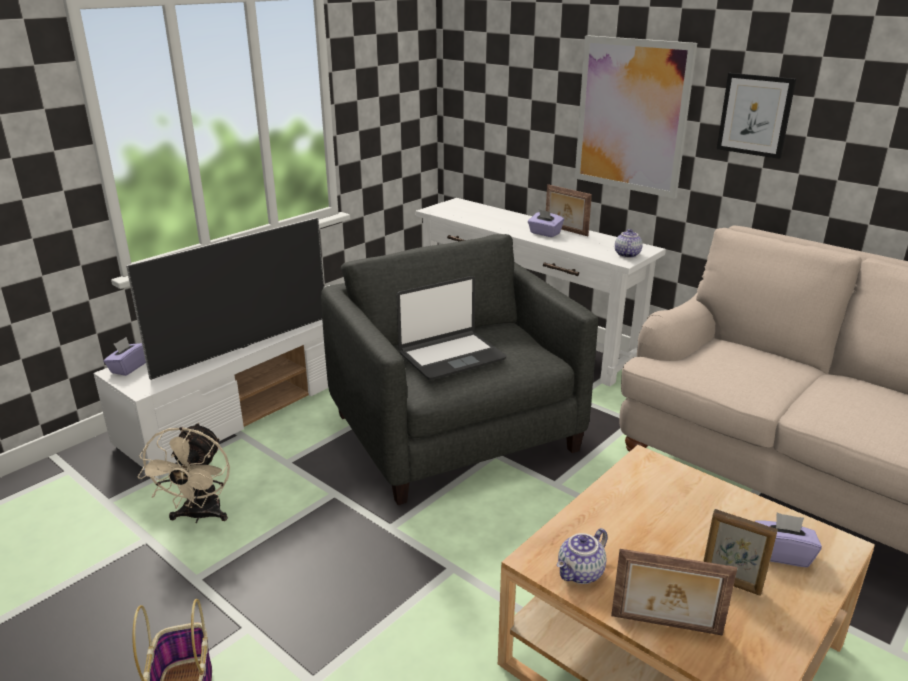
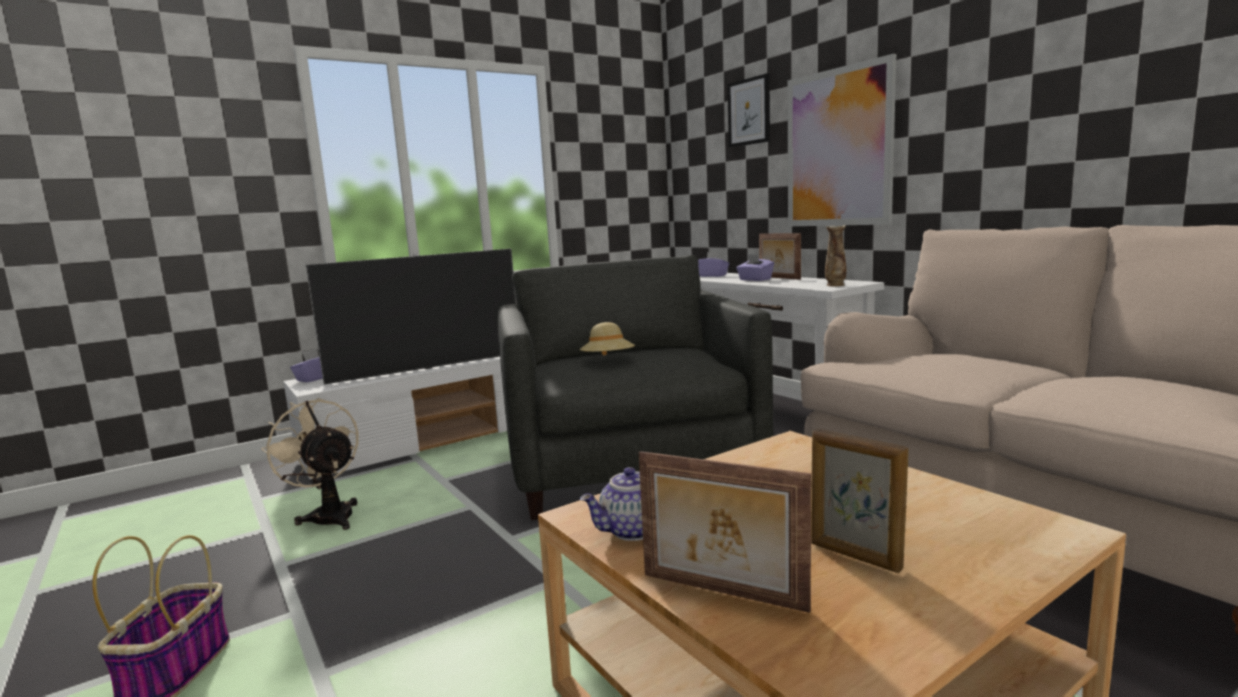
camera: 15 degrees right, 15 degrees down
(200, 516) = (328, 515): beige fan -> beige fan turned 120 degrees clockwise
(451, 356) = (608, 361): laptop -> beige hat
(626, 254) = (835, 285): teapot -> vase
(755, 115) = (966, 111): picture -> picture (749, 112)
(781, 554) = (954, 532): purple tissue box -> purple tissue box (712, 275)

